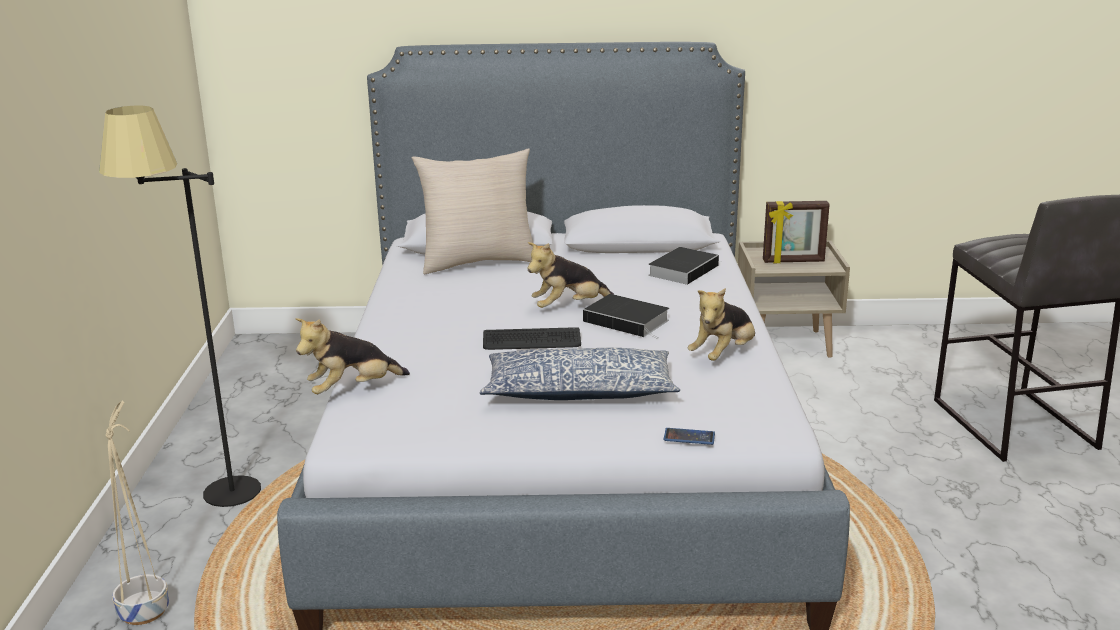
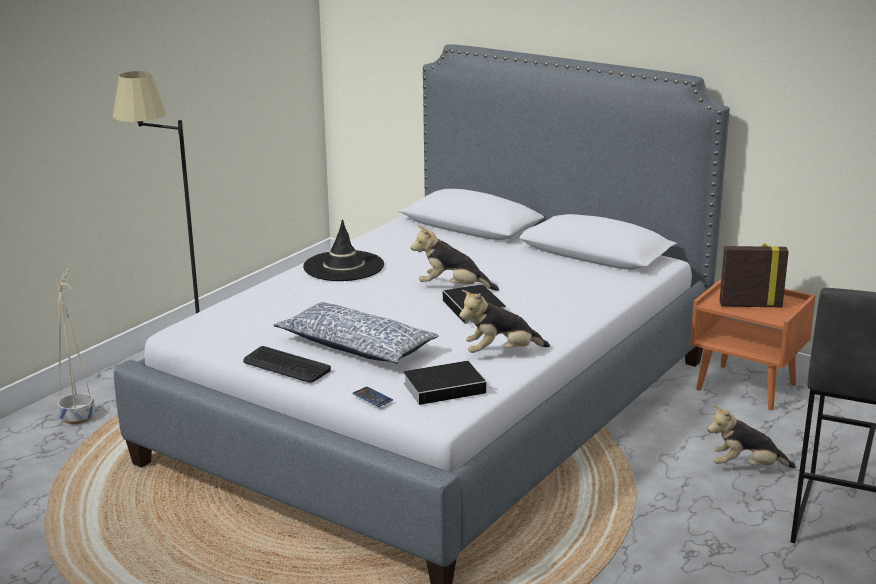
camera: 35 degrees right, 0 degrees up
(352, 390) = (226, 303): plush toy -> plush toy (746, 467)
(421, 315) = (343, 266): none -> black hat
(479, 262) = (447, 238): beige pillow -> none
(531, 341) = (382, 304): keyboard -> keyboard (286, 366)
(684, 269) = (591, 283): book -> book (446, 387)
(786, 344) = (747, 387): beige nightstand -> orange nightstand
(793, 261) = (750, 305): picture frame -> picture frame turned 150 degrees clockwise

